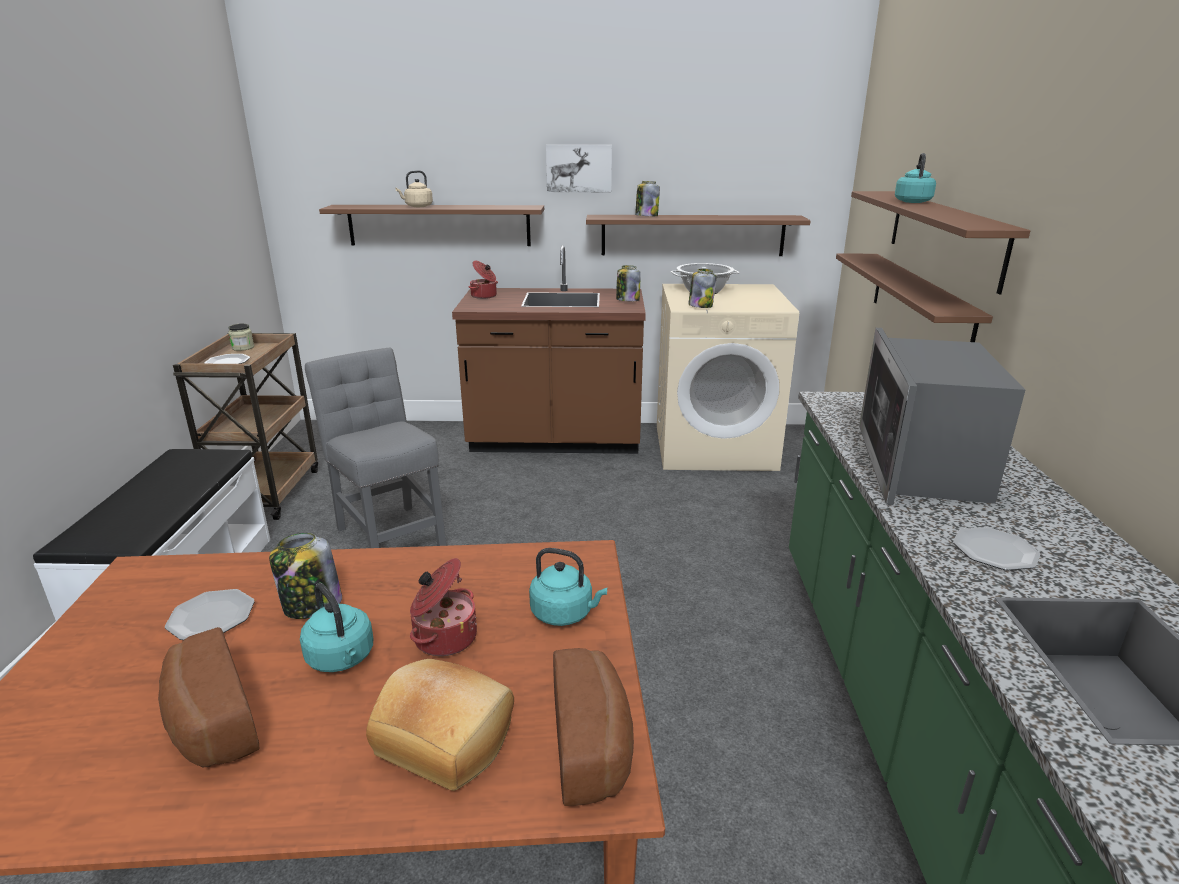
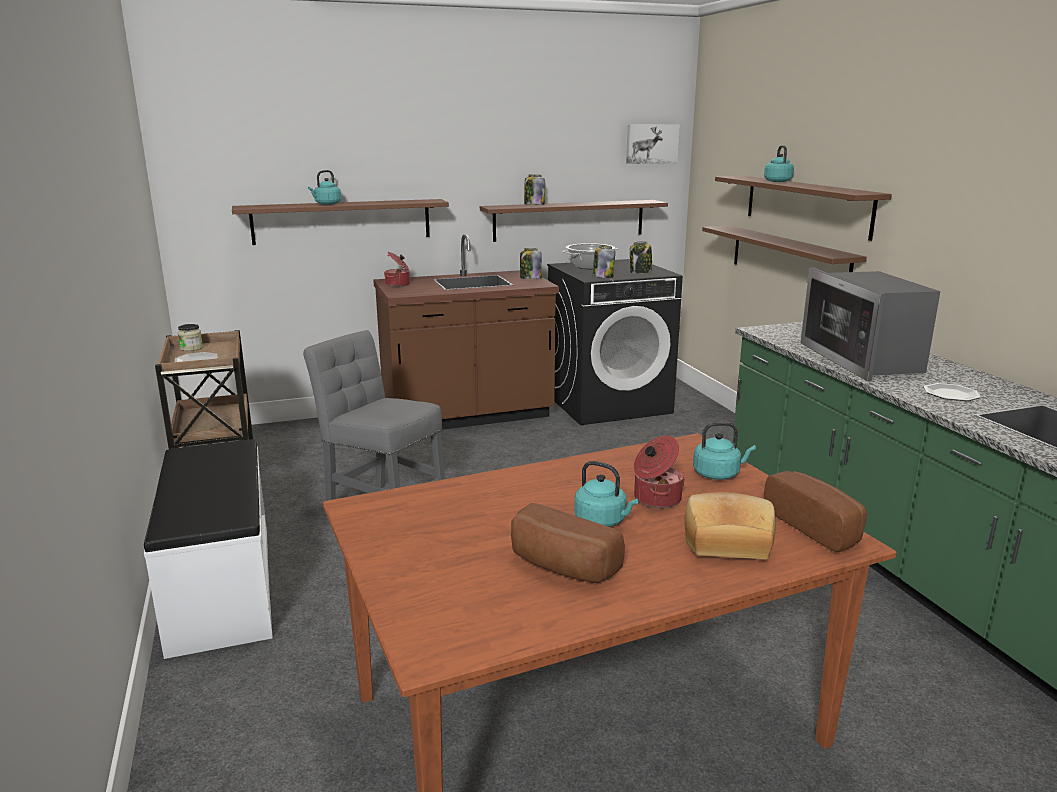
camera: 20 degrees left, 5 degrees down
(211, 617) = (469, 519): plate -> none
(311, 605) = (536, 500): jar -> jar (640, 272)
(417, 206) = (326, 204): beige kettle -> turquoise kettle
(579, 168) = (471, 165): picture -> picture (651, 143)
(715, 447) = (608, 403): beige washing machine -> black washing machine

